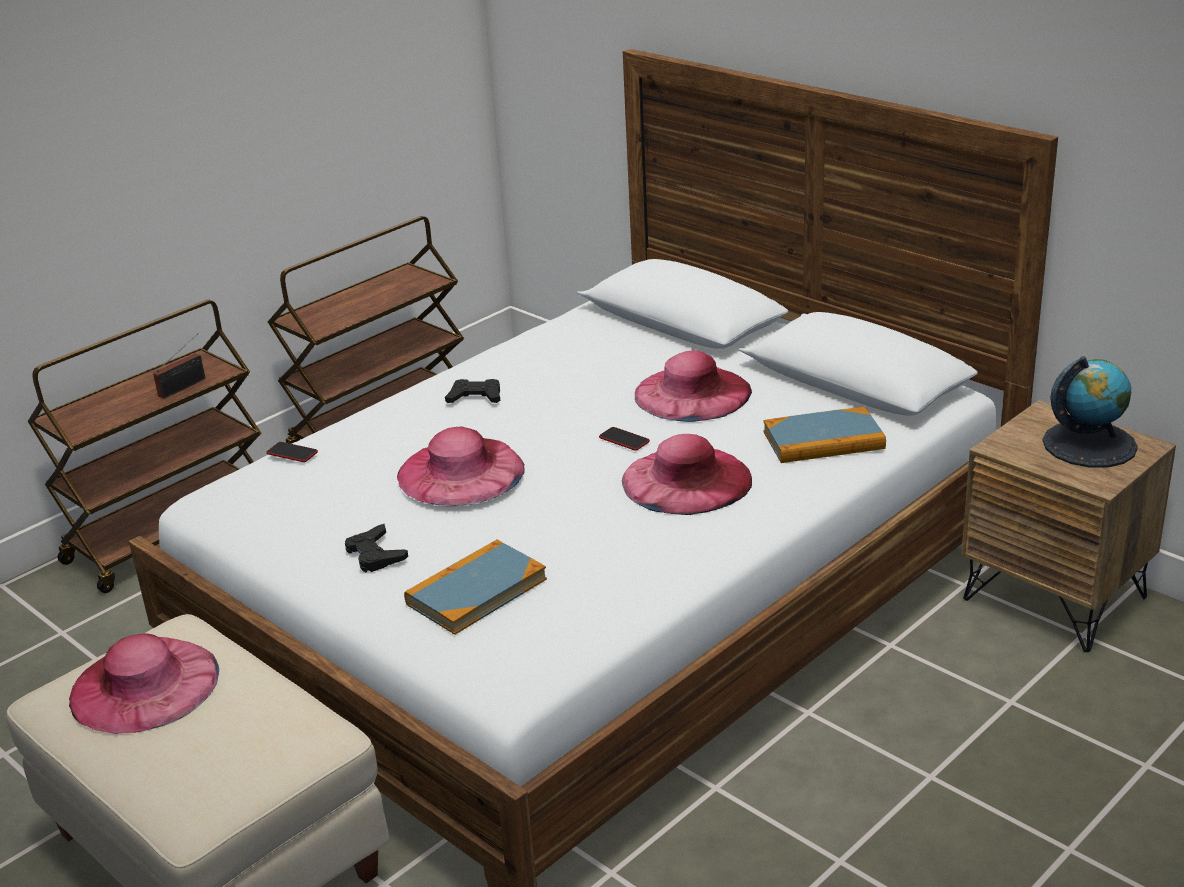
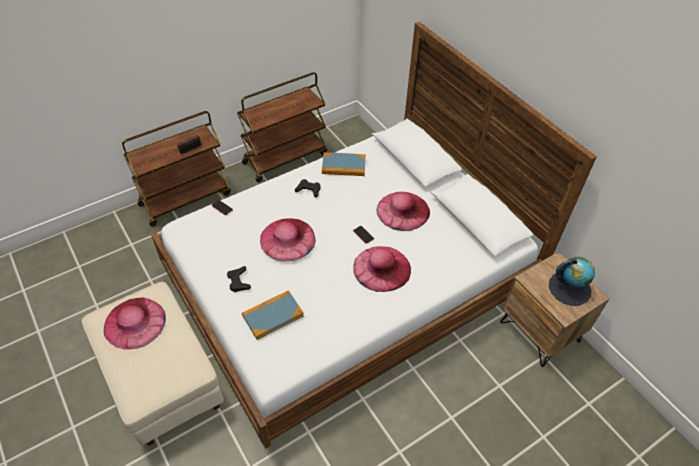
camera: 10 degrees right, 20 degrees up
(823, 440) = (449, 258): book -> book (343, 166)

